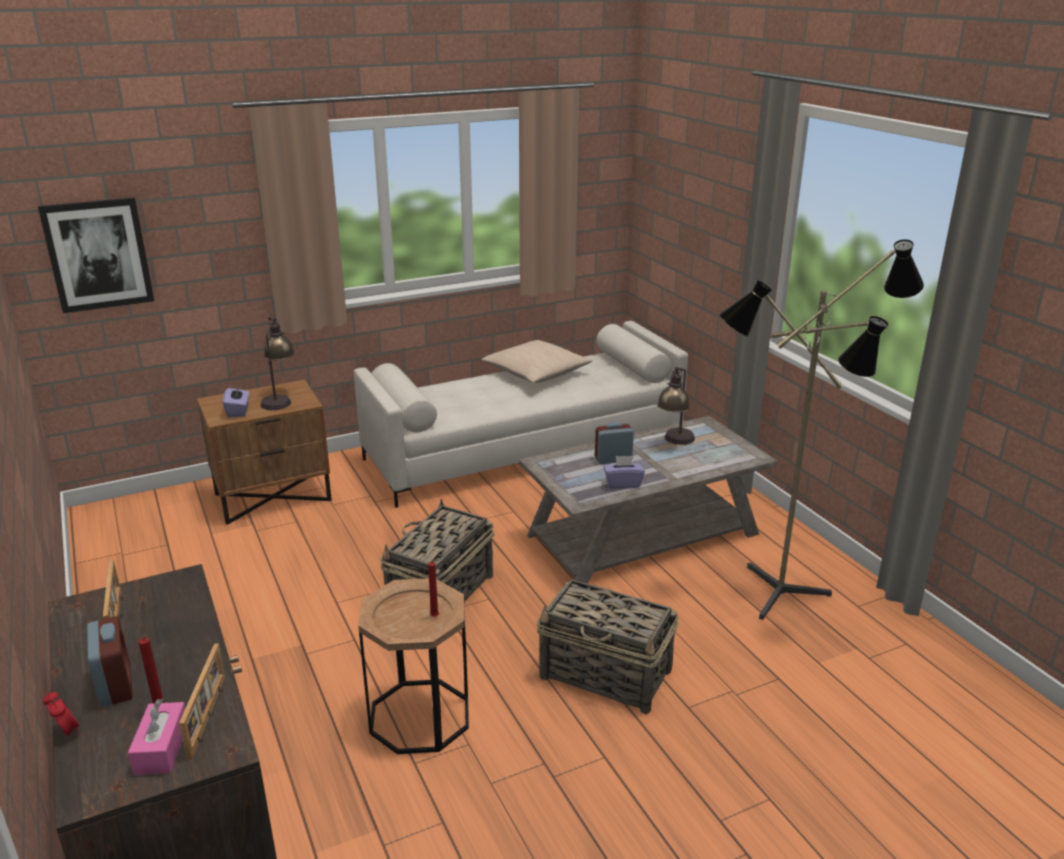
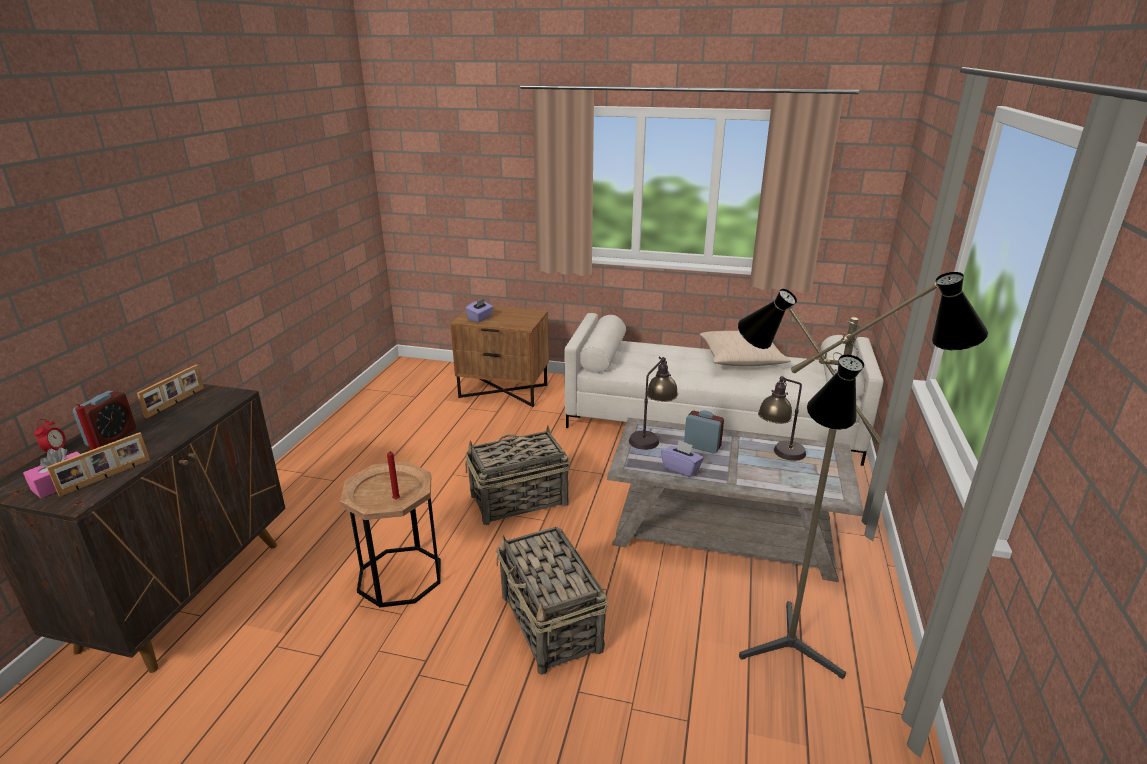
camera: 40 degrees right, 0 degrees up
(98, 254) = (430, 188): picture -> none
(280, 399) = (514, 318): table lamp -> table lamp (651, 437)

